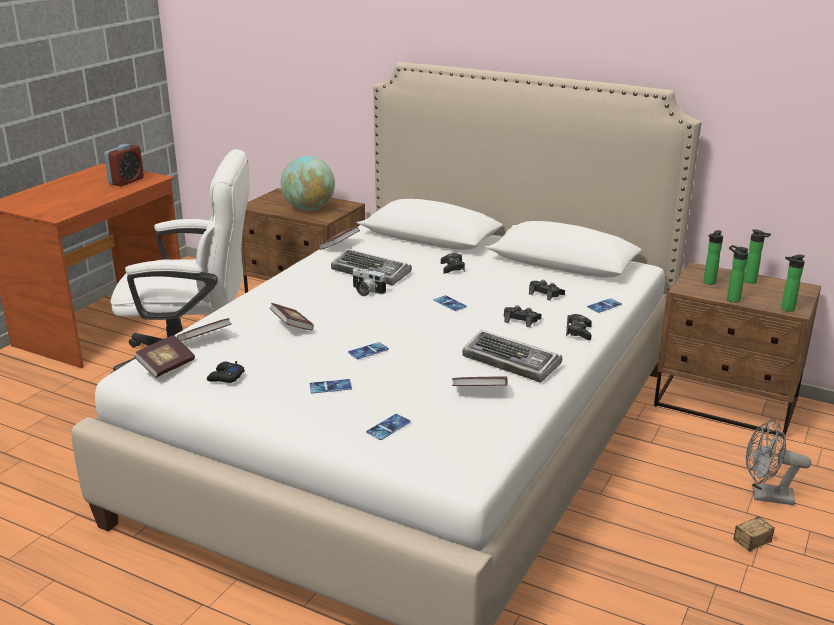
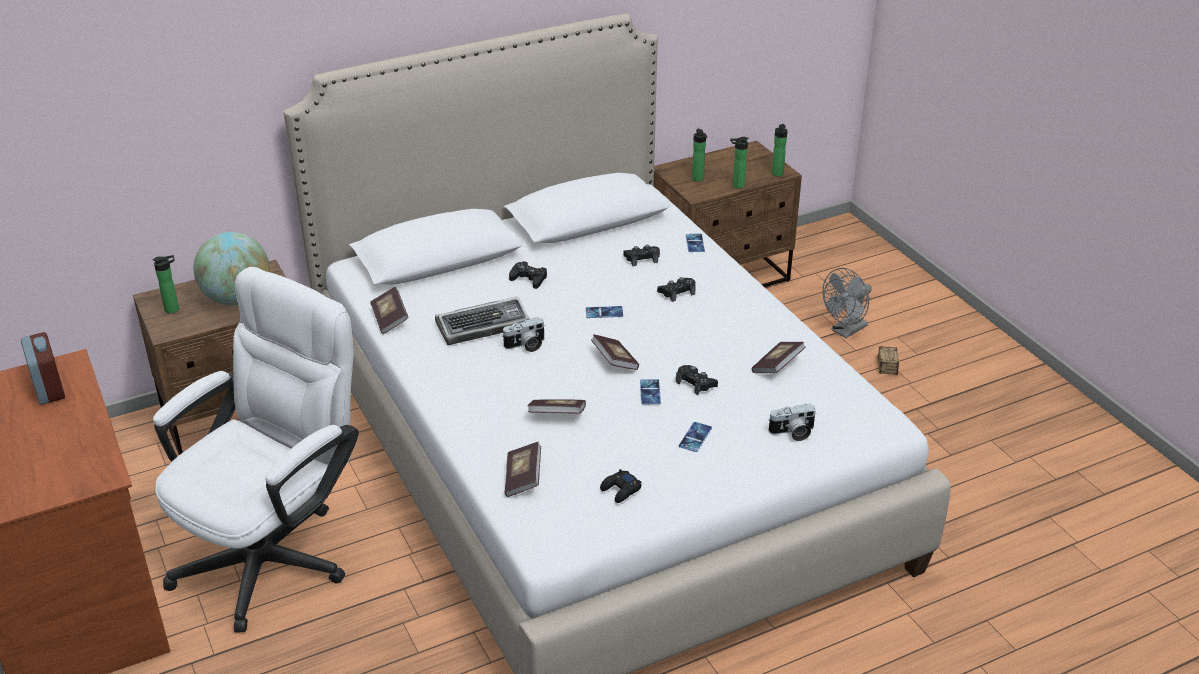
camera: 55 degrees left, 10 degrees up
(166, 366) = (561, 520): book -> book (614, 361)
(388, 427) = (793, 433): phone -> camera
(512, 362) = (745, 329): keyboard -> none
(578, 332) = (726, 276): black game controller -> black game controller (695, 383)
(752, 282) = (718, 161): bottle -> bottle (174, 309)

